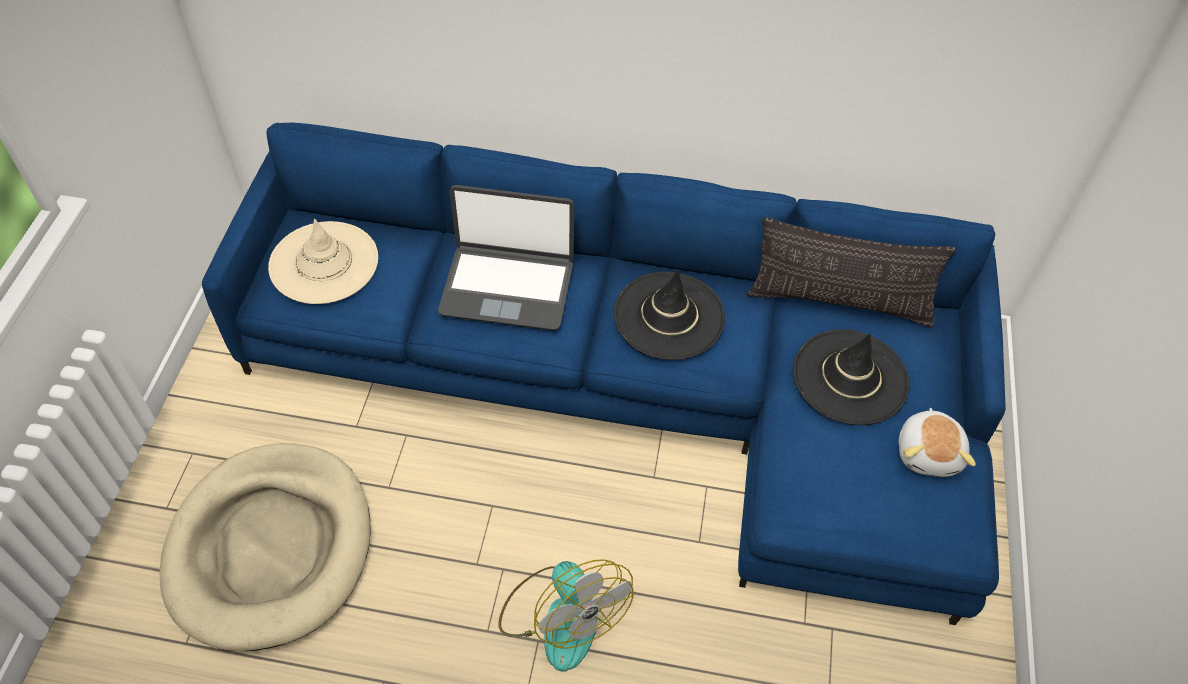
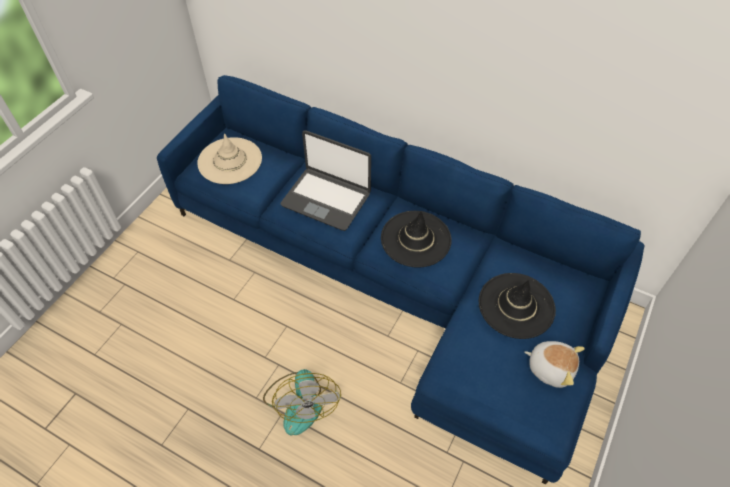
camera: 20 degrees right, 0 degrees up
(271, 548) = (158, 315): beige dog bed -> none
(839, 301) = (530, 256): pillow -> none
(929, 453) = (550, 367): plush toy -> plush toy turned 90 degrees counterclockwise

